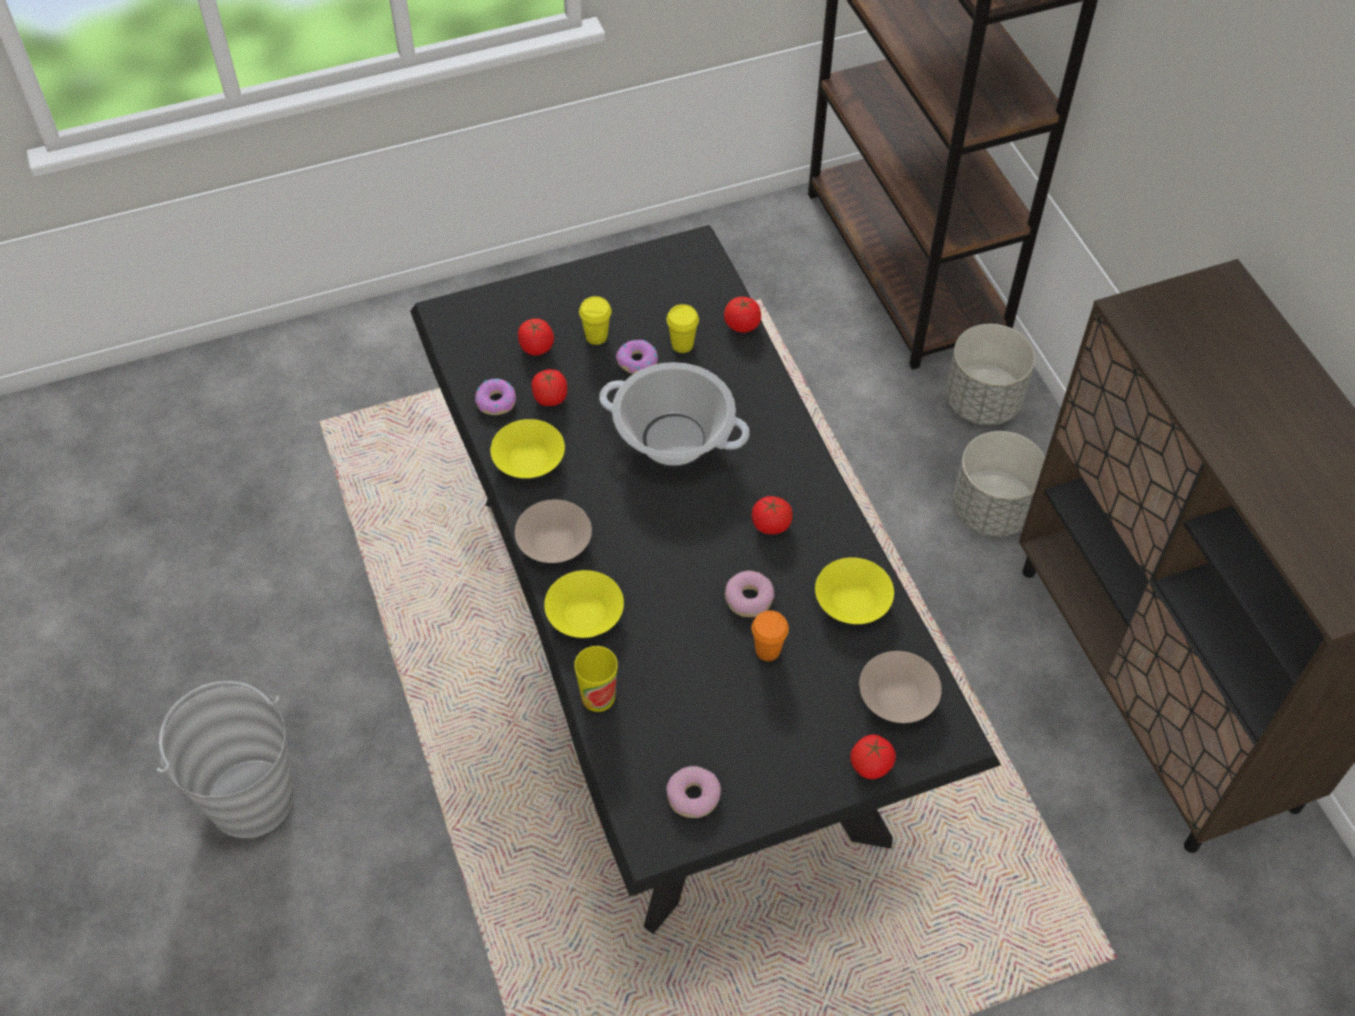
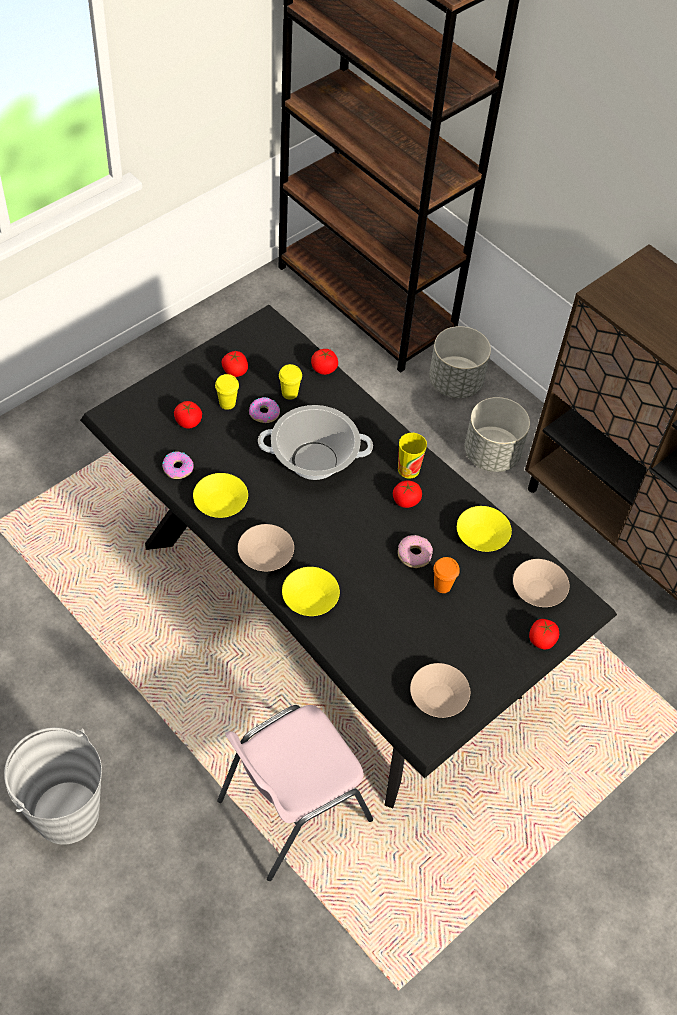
camera: 25 degrees left, 0 degrees up
(523, 889) = (291, 809): none -> pink chair
(550, 398) = (215, 455): tomato -> tomato (235, 371)
(598, 697) = (345, 652): cup -> cup (408, 469)
(693, 796) = (439, 697): donut -> beige bowl

